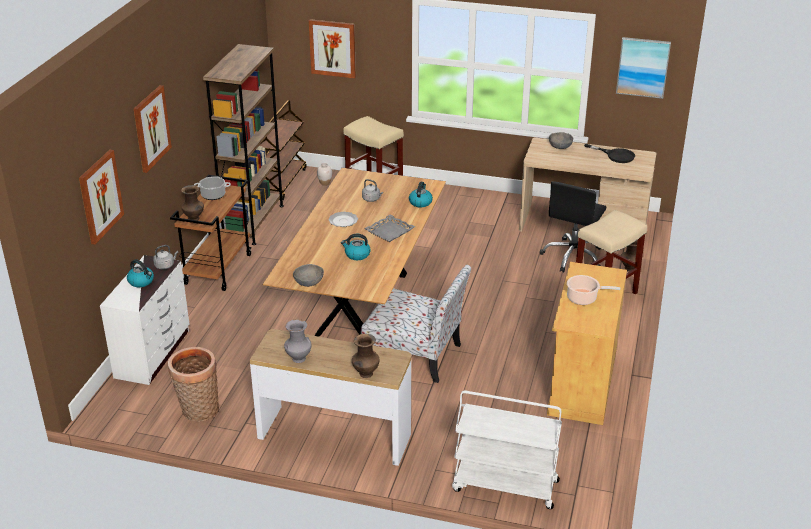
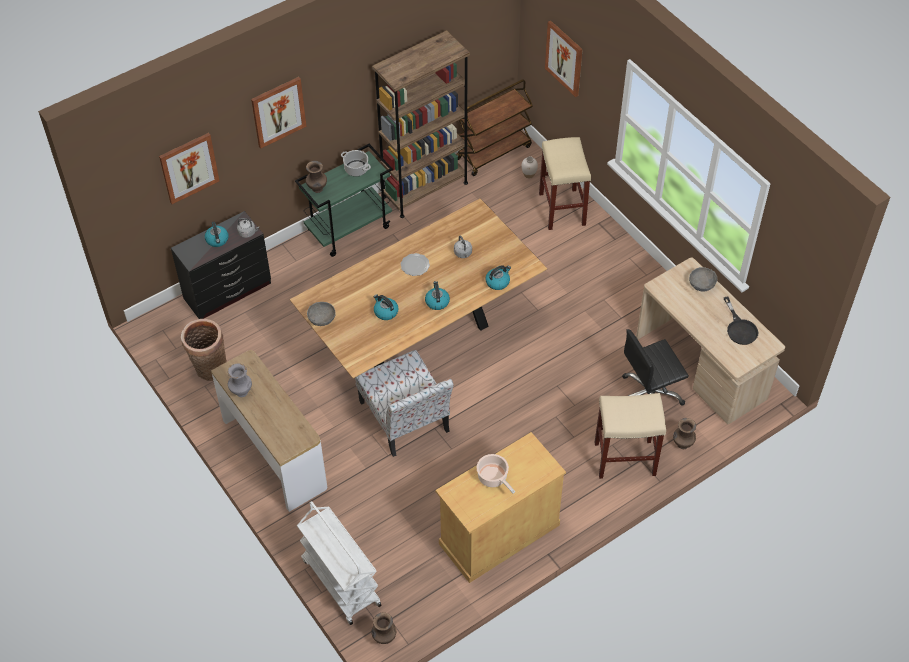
camera: 40 degrees right, 20 degrees up
(154, 353) = (228, 291): white dresser -> black dresser
(218, 269) = (349, 228): brown cart -> green cart
(365, 374) = (269, 438): brown vase -> brown vase (384, 638)
(390, 232) = (437, 301): grey tray -> kettle
(643, 67) = (800, 260): picture -> none

